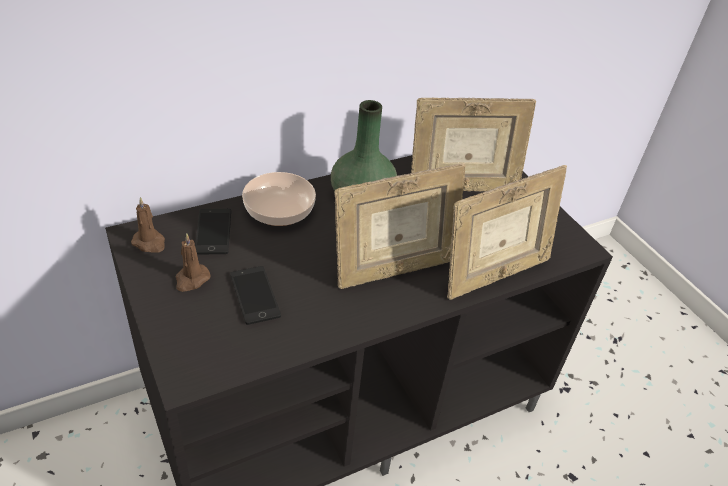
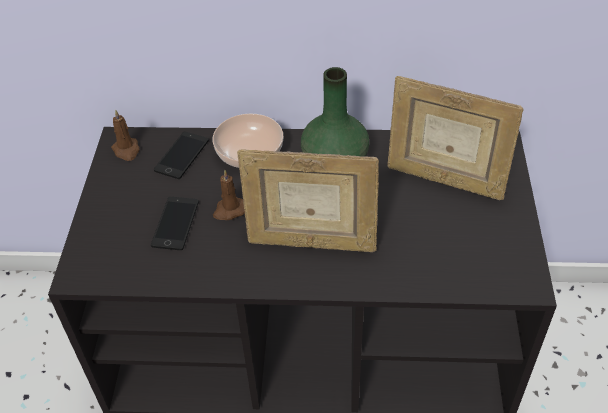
camera: 35 degrees right, 5 degrees up
(191, 279) = (136, 193): brown candle -> brown candle (229, 210)
(494, 275) = (404, 280): picture frame -> none

